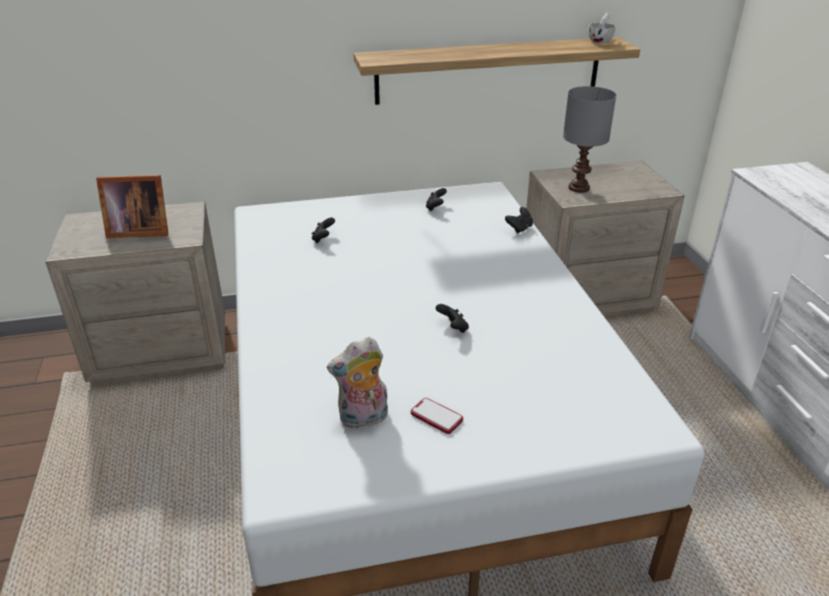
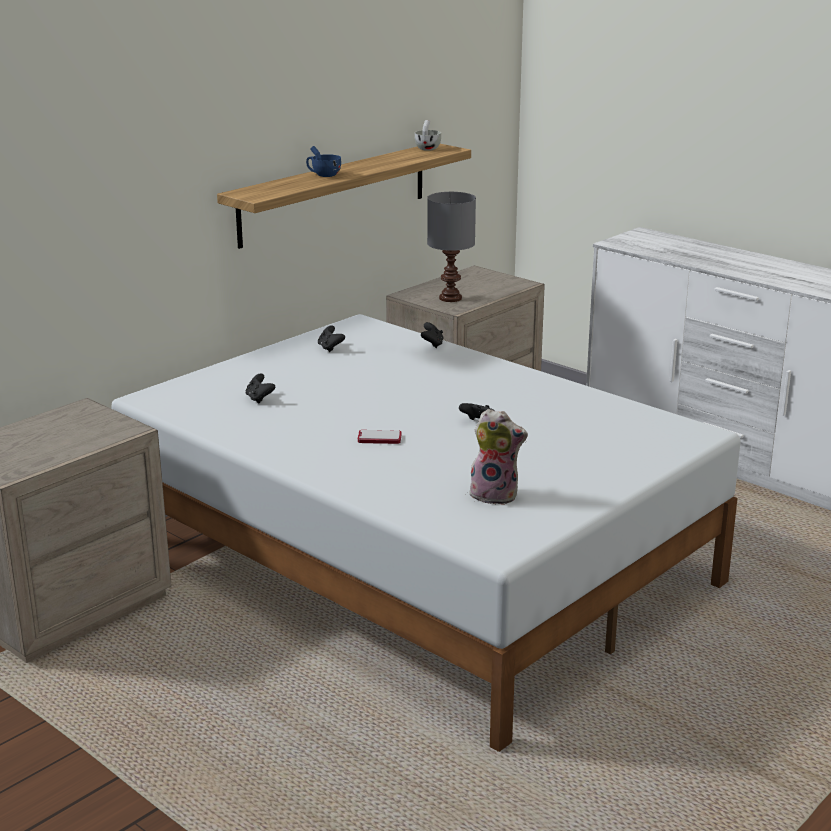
camera: 35 degrees left, 10 degrees down
(137, 230) = (59, 438): picture frame -> none
(363, 419) = (496, 495): plush toy -> plush toy turned 105 degrees counterclockwise
(436, 417) = (547, 476): phone -> phone (379, 438)
(465, 51) = (323, 175): none -> blue cup

